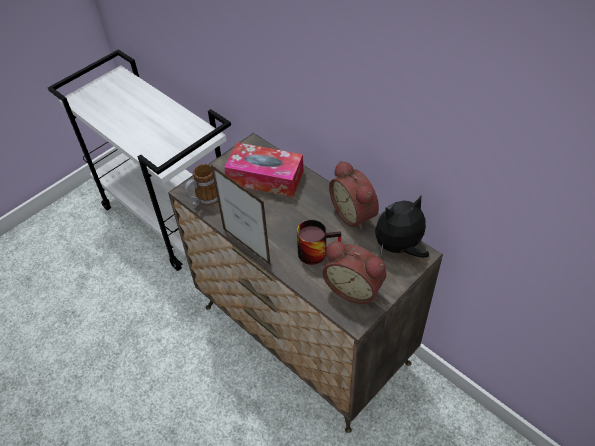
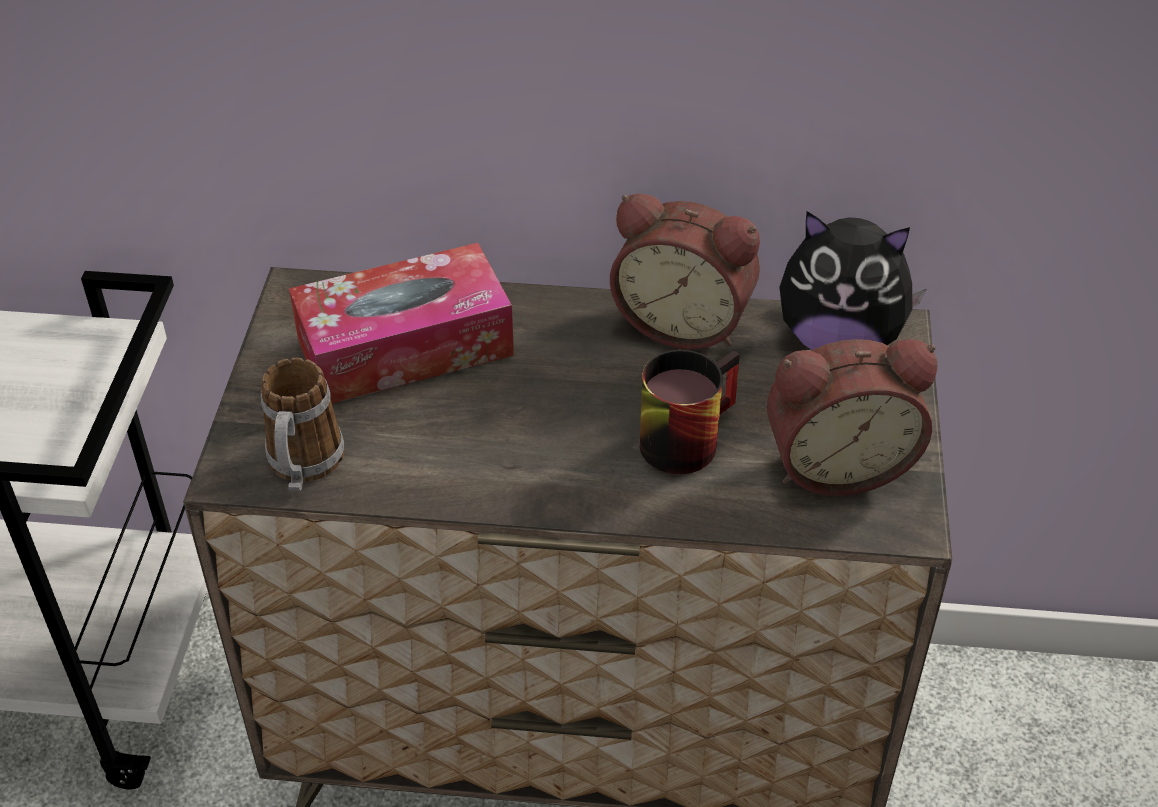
camera: 40 degrees left, 5 degrees down
(246, 246) = (518, 513): picture frame -> none
(399, 247) = (839, 340): plush toy -> plush toy turned 105 degrees counterclockwise

